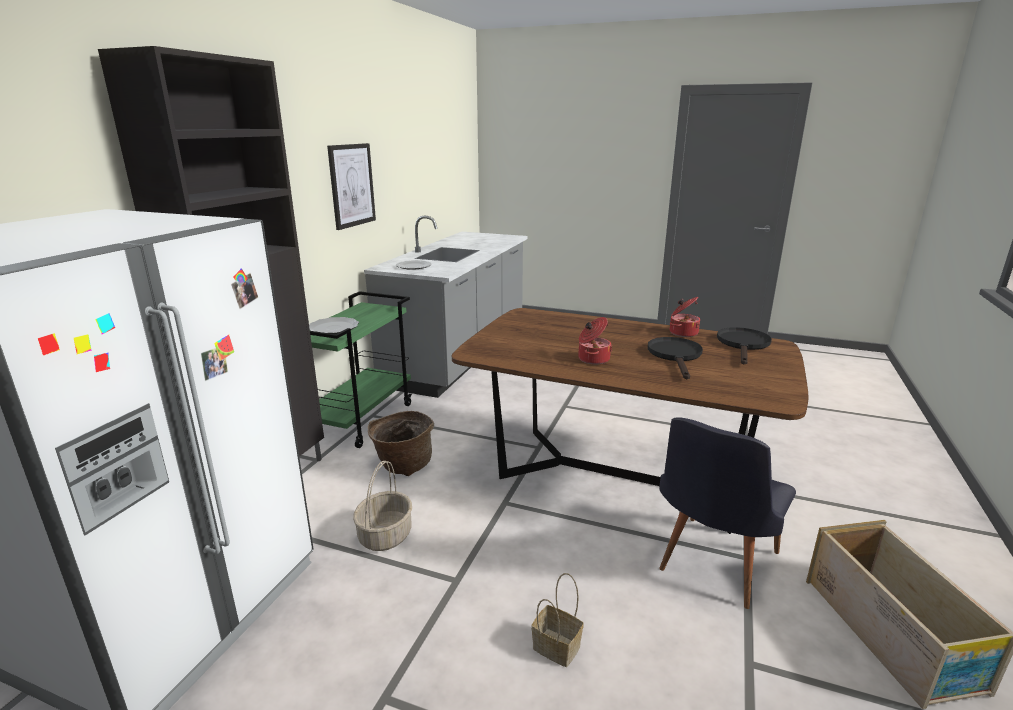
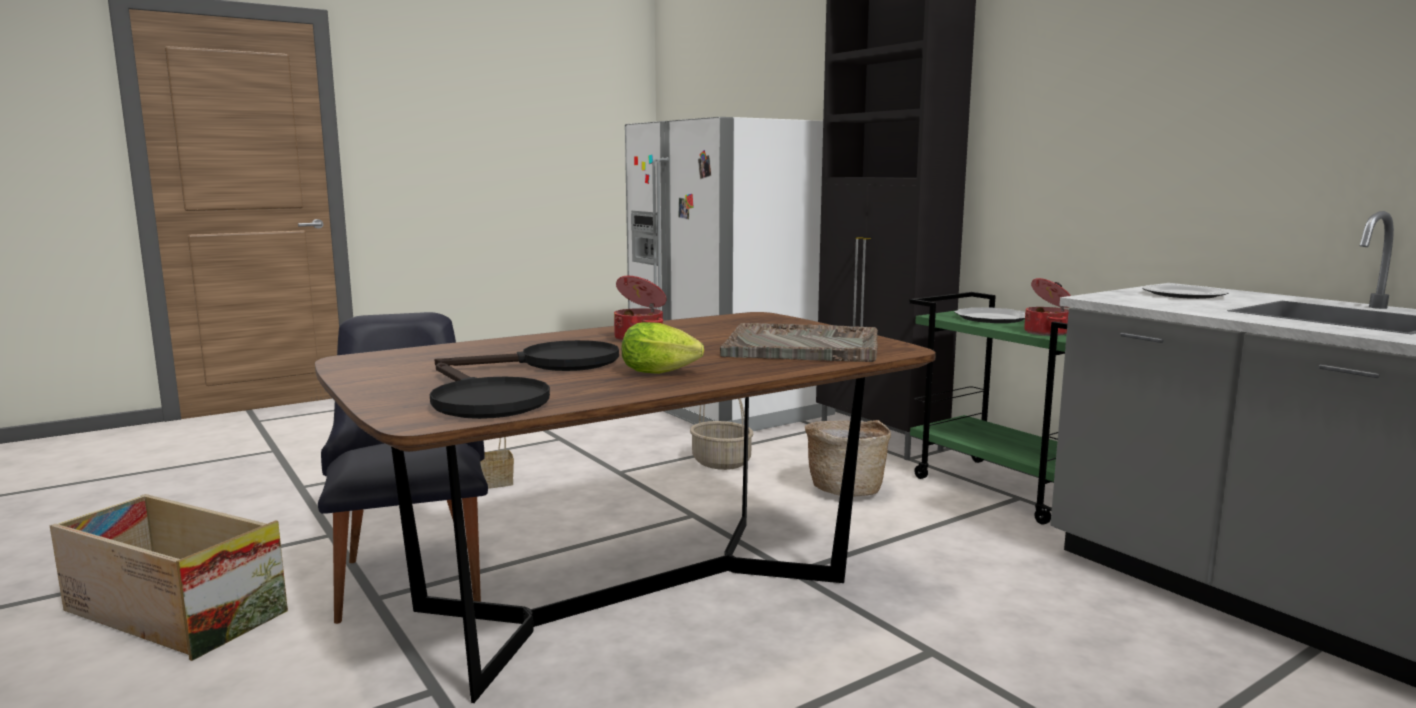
camera: 125 degrees right, 10 degrees down
(351, 185) = (1193, 122): picture -> none
(548, 326) = (804, 347): none -> grey tray
(645, 334) = (663, 373): none -> lettuce
(675, 356) = (556, 363): black frying pan -> black frying pan turned 60 degrees counterclockwise
(682, 332) = (619, 390): cooking pot -> cooking pot (1047, 332)

